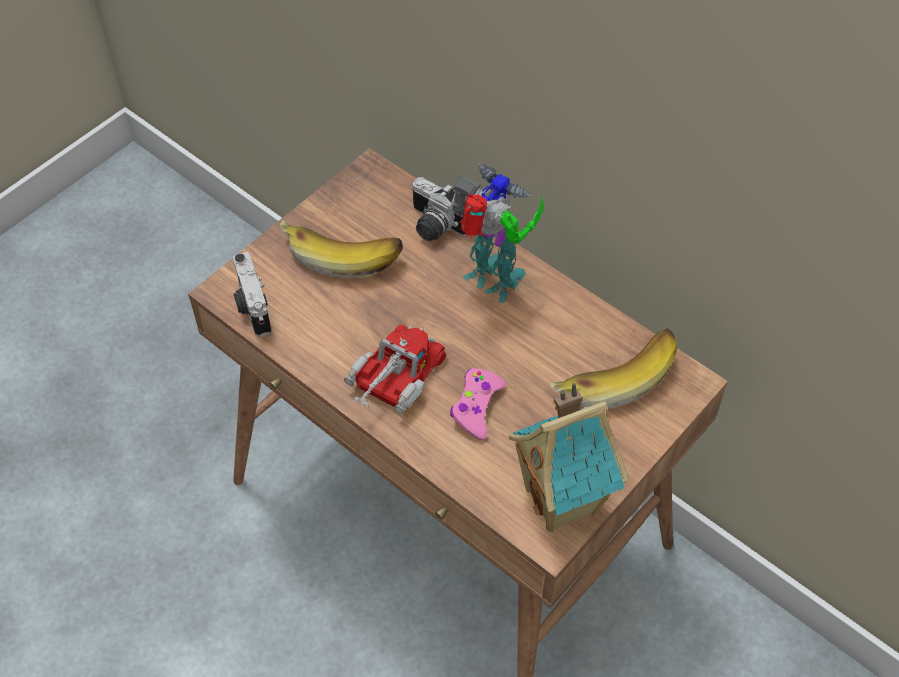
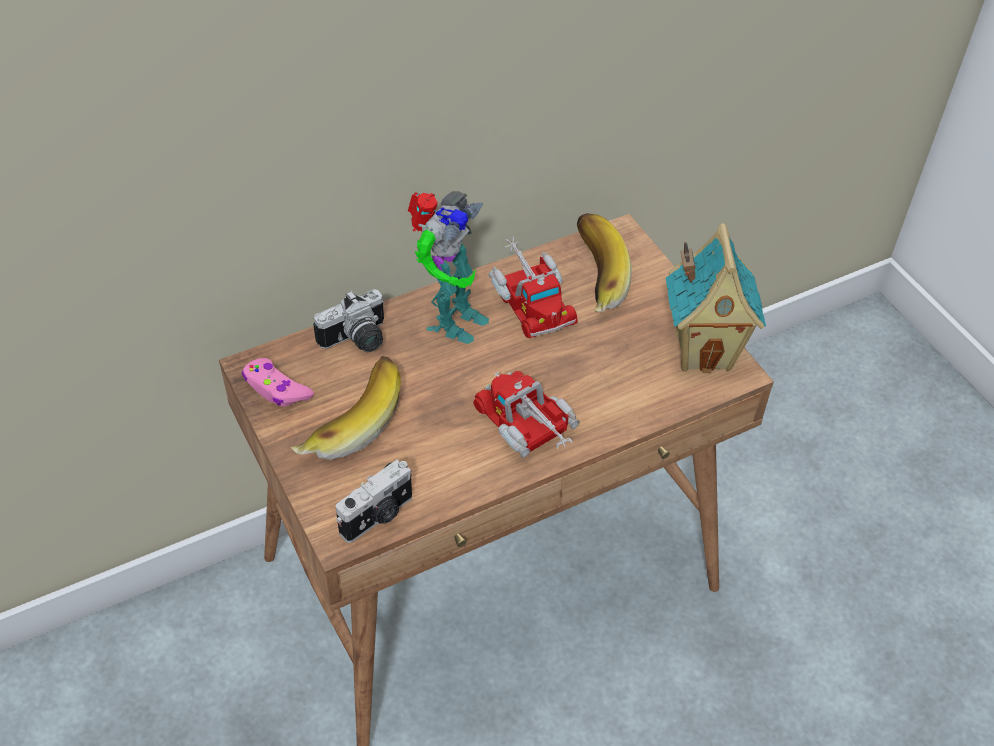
camera: 70 degrees left, 5 degrees down
(252, 308) = (378, 516): camera -> camera turned 45 degrees counterclockwise
(476, 407) = (584, 377): pink game controller -> pink game controller (276, 389)
(493, 283) = (450, 320): toy robot -> toy robot turned 150 degrees clockwise
(555, 333) = (530, 298): none -> toy truck

